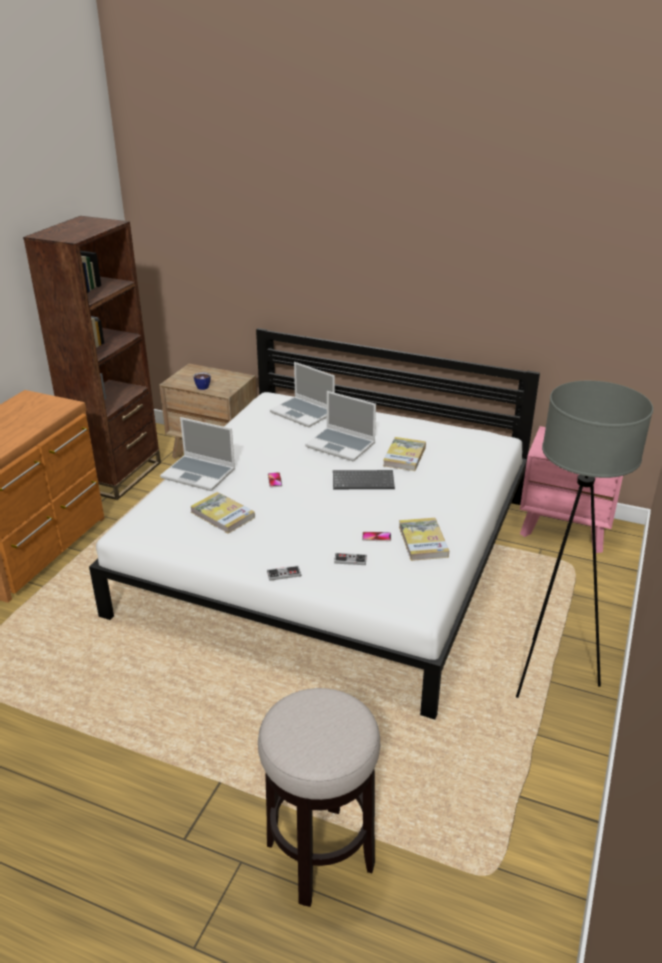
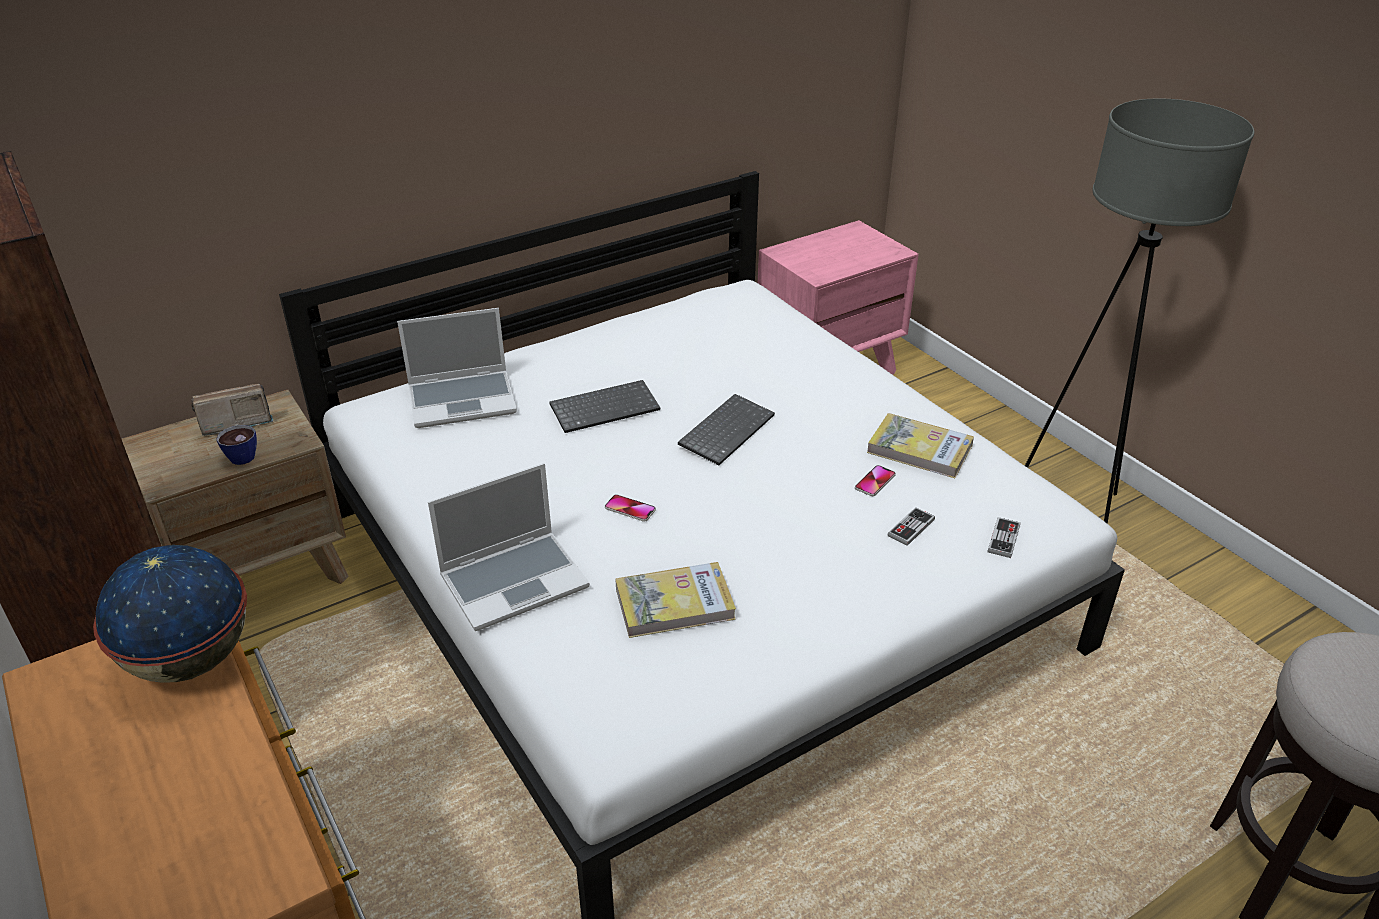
camera: 55 degrees left, 5 degrees up
(52, 412) = (191, 660): none -> globe
(221, 376) = (234, 423): none -> radio
(284, 574) = (898, 604): game controller -> game controller (1003, 539)
(341, 445) = (605, 407): laptop -> keyboard
(404, 456) = (702, 371): book -> none

